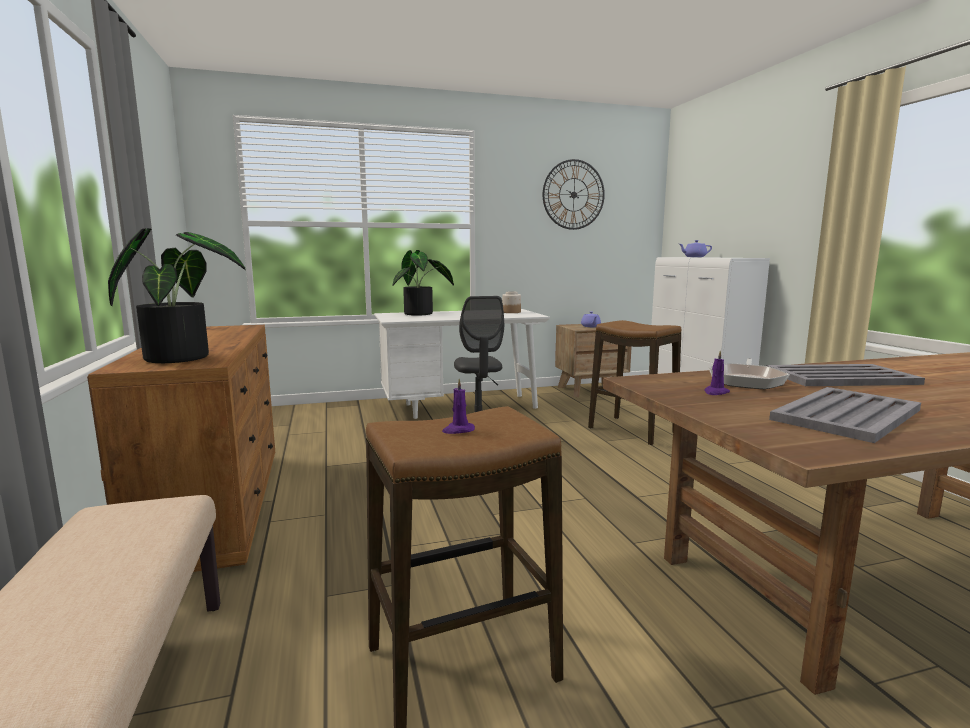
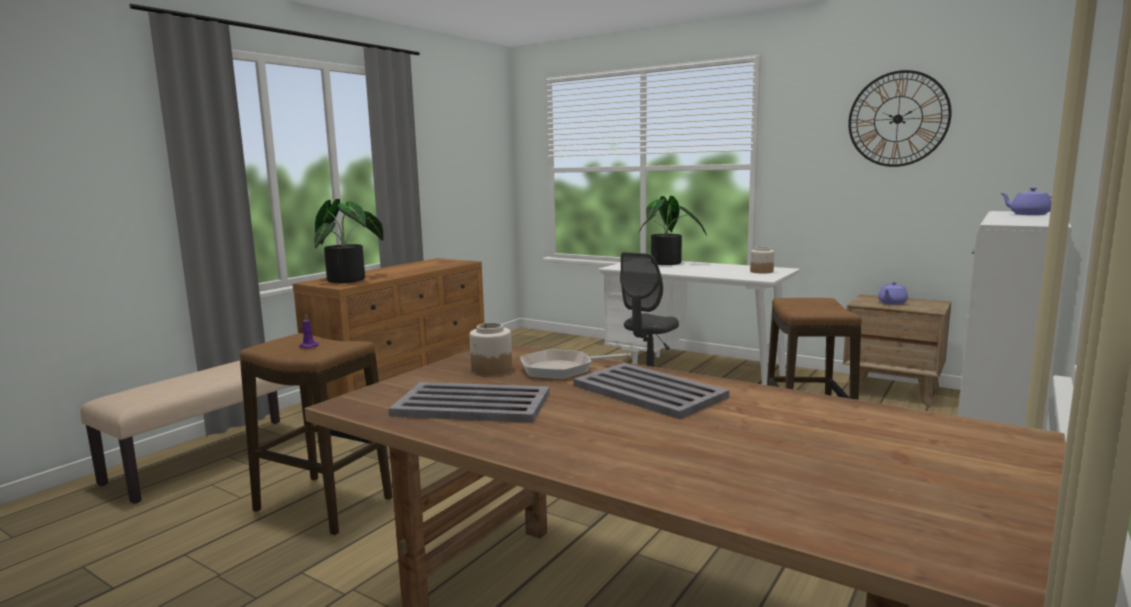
camera: 50 degrees right, 0 degrees up
(715, 392) = (491, 368): purple candle -> jar

